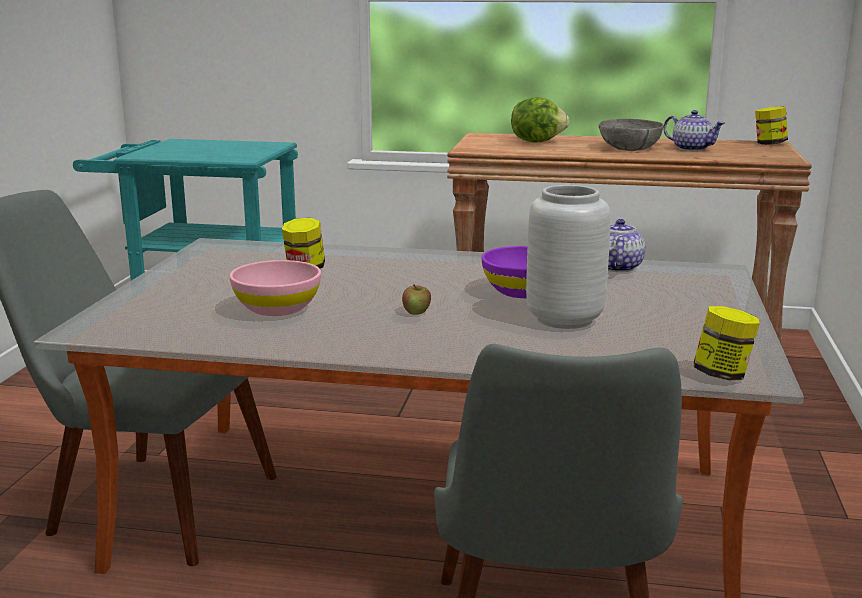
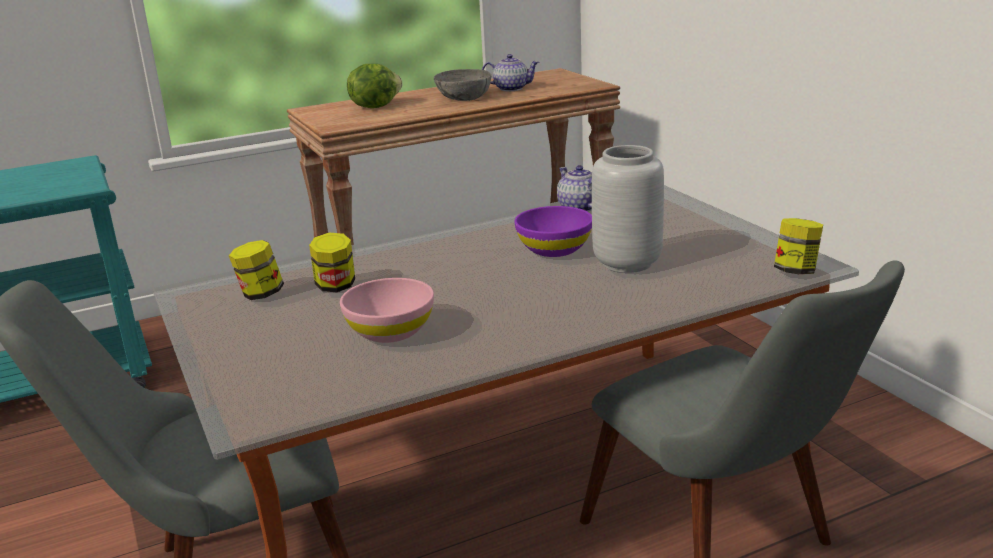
camera: 35 degrees left, 5 degrees up
(416, 312) = (511, 294): apple -> none
(769, 144) = (555, 73): jar -> jar (260, 294)

